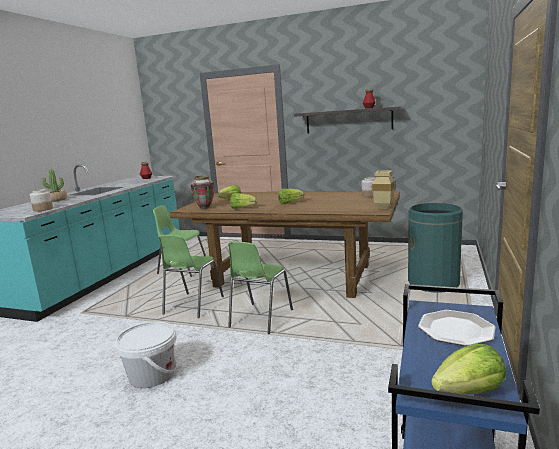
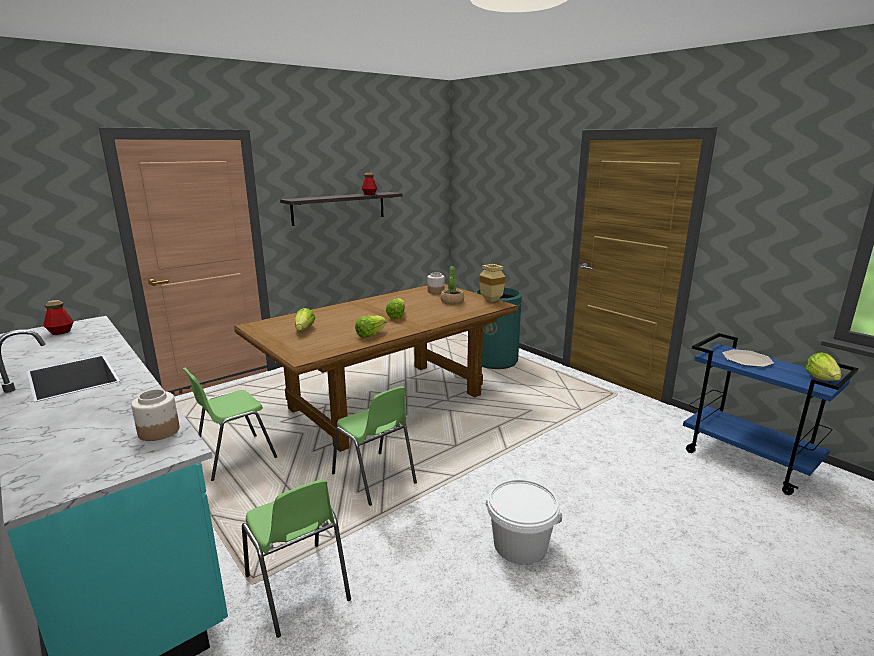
camera: 60 degrees left, 5 degrees up
(56, 200) = (70, 415): potted plant -> potted plant (452, 301)
(205, 208) = (323, 348): vase -> none
(260, 319) = (464, 448): green chair -> green chair (298, 588)

